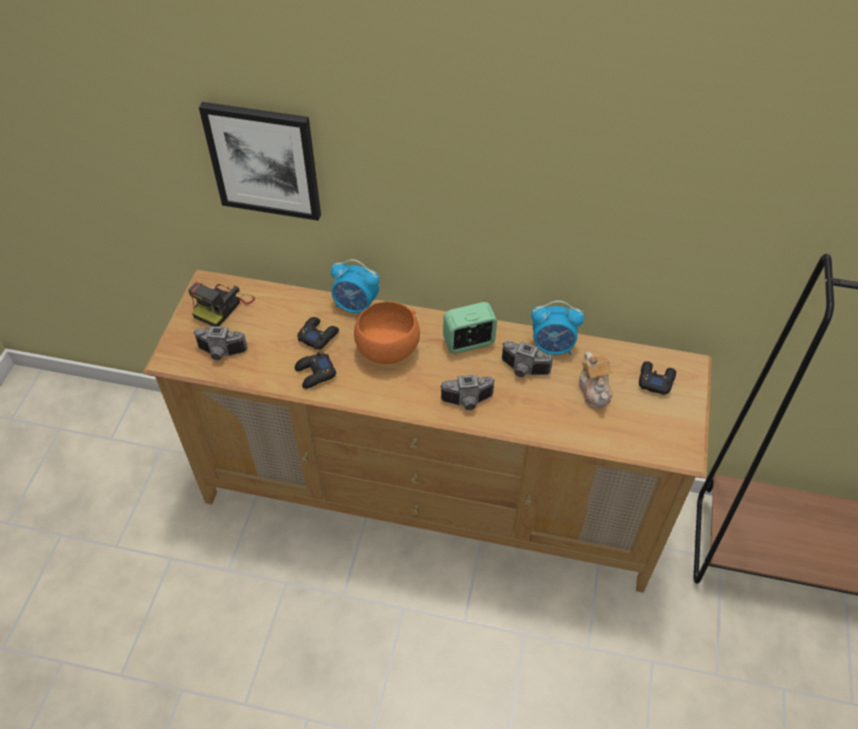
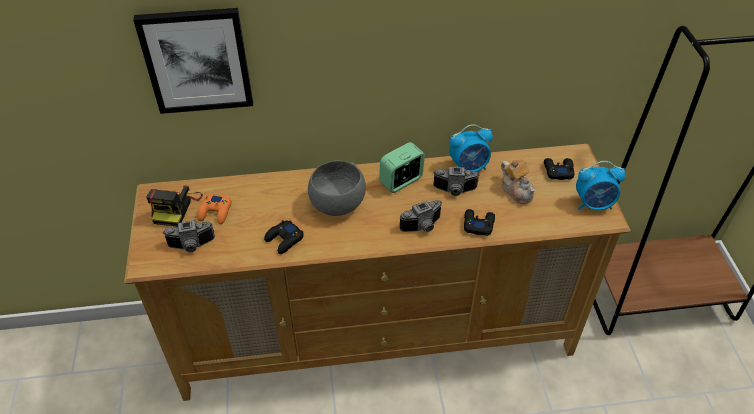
camera: 20 degrees left, 5 degrees down
(259, 322) = (215, 212): none -> orange game controller
(318, 335) = (272, 209): black game controller -> black game controller (478, 224)
(356, 306) = (294, 178): alarm clock -> alarm clock (593, 204)
(386, 350) = (337, 205): orange bowl -> grey bowl

